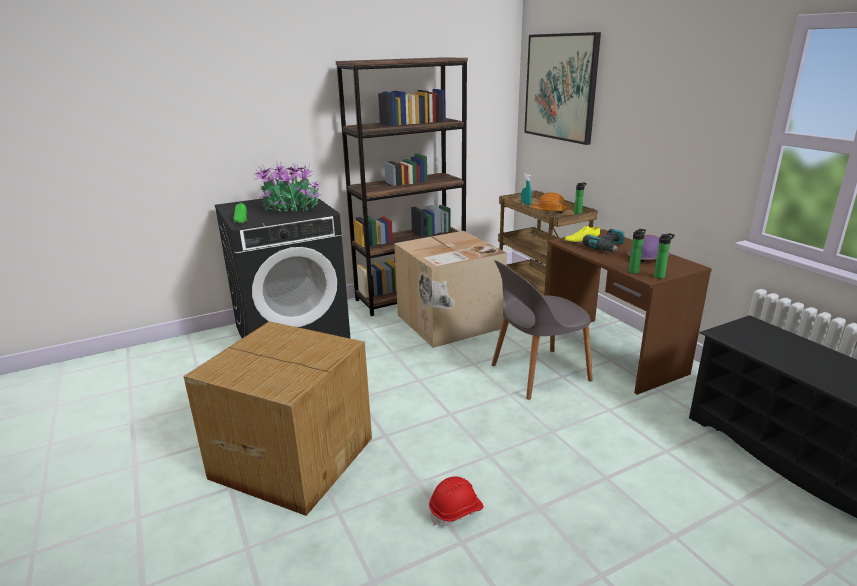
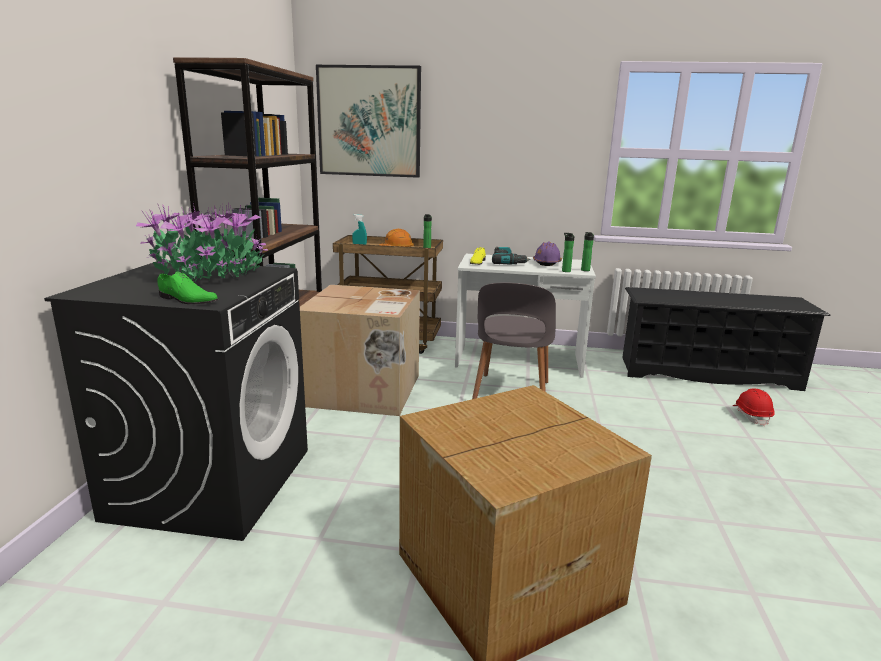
camera: 55 degrees left, 5 degrees down
(456, 511) = (674, 507): red hard hat -> red hard hat (751, 415)
(611, 353) = (519, 361): brown desk -> white desk

